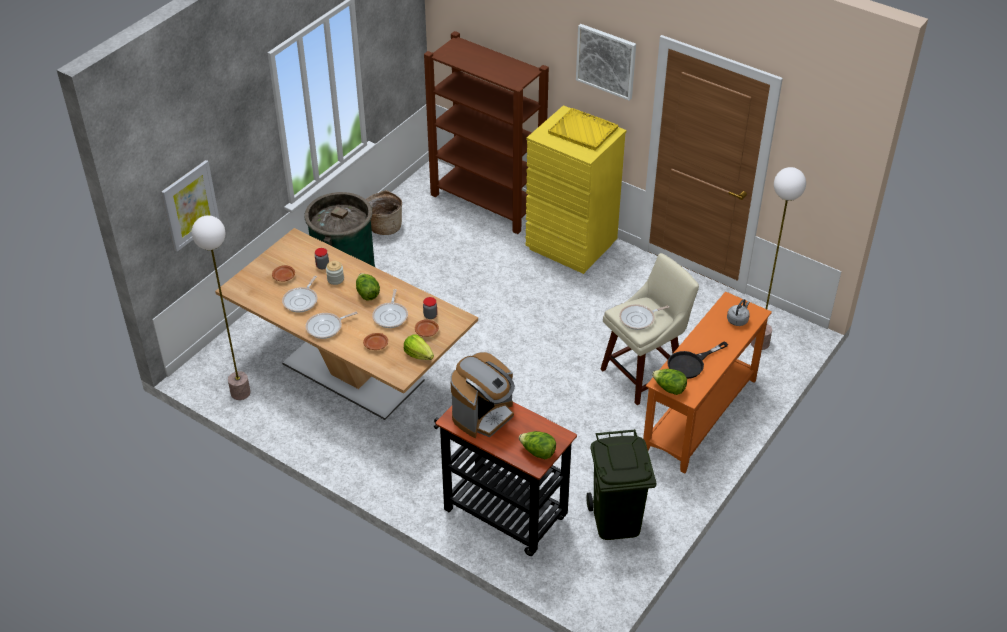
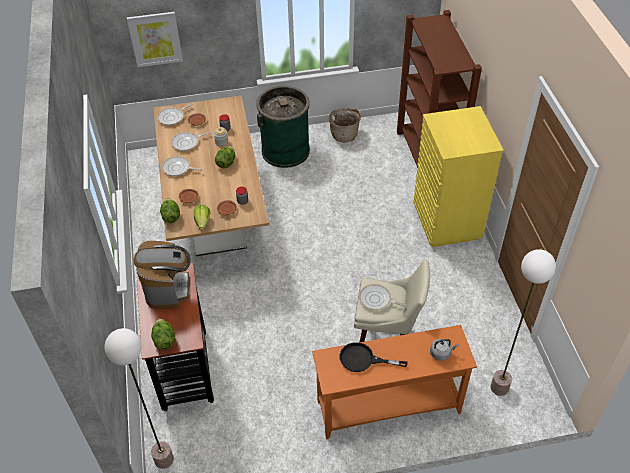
camera: 45 degrees right, 5 degrees up
(240, 393) = (147, 184): floor lamp -> floor lamp (163, 460)
(391, 316) = (221, 186): frying pan -> frying pan (172, 117)
(483, 415) = (168, 288): coffee machine -> coffee machine turned 90 degrees counterclockwise
(583, 131) = (470, 132): yellow tray -> none
(606, 61) = (509, 81): picture -> none
(615, 520) = (242, 432): green trash can -> none
(669, 389) = (324, 366): lettuce -> lettuce (171, 216)

